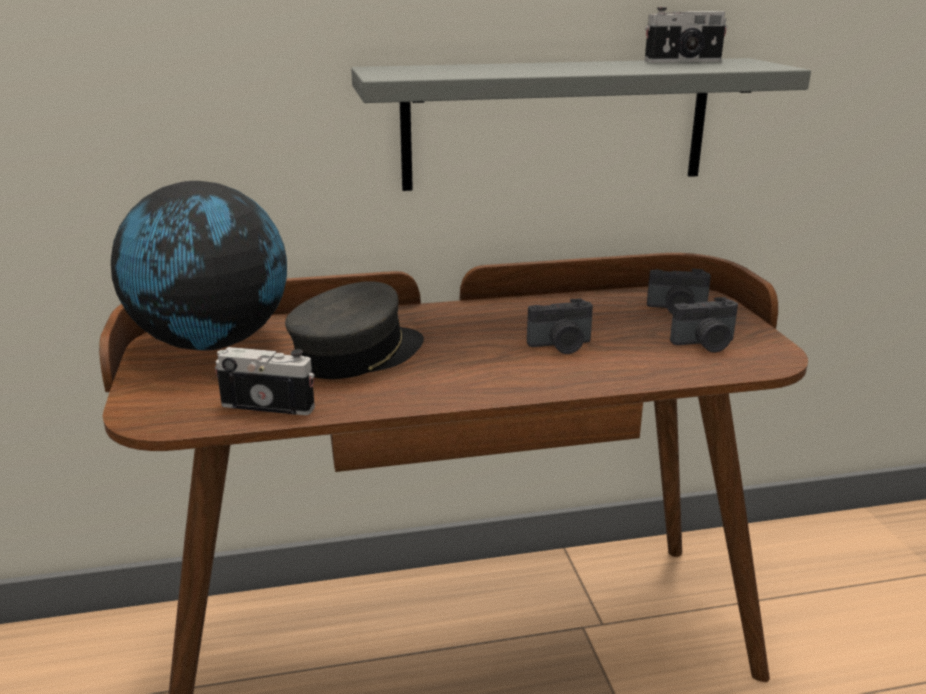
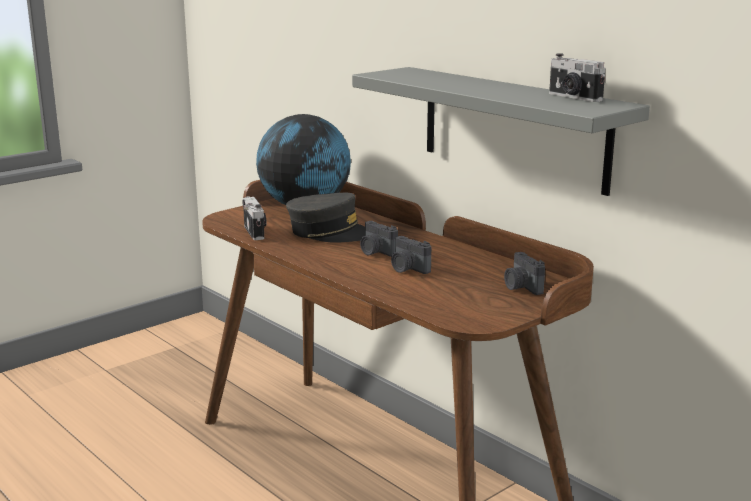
camera: 60 degrees right, 5 degrees down
(705, 344) = (468, 302): camera -> camera (376, 252)

